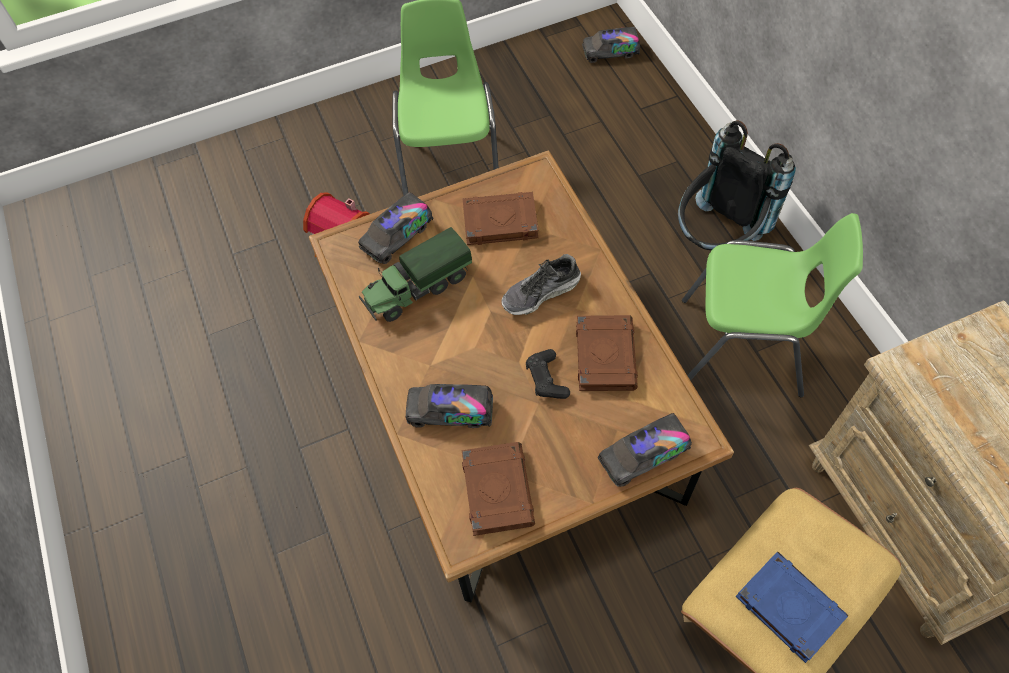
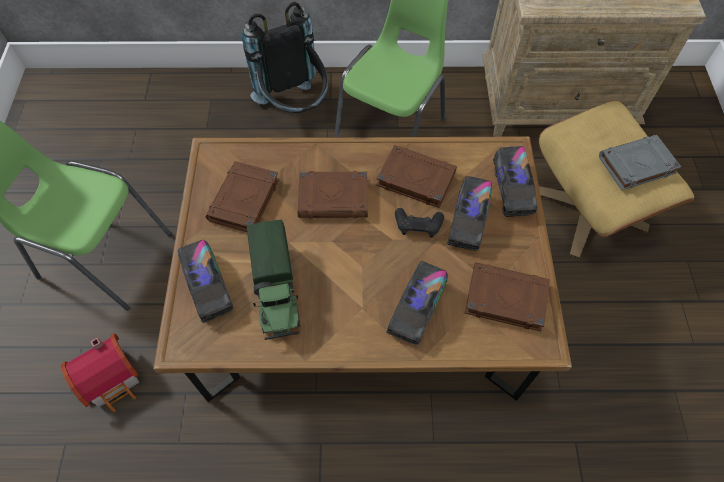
camera: 70 degrees left, 0 degrees up
(541, 293) = (334, 198): shoe -> brown book
(610, 52) = (72, 94): toy truck -> toy truck (468, 220)
(788, 606) = (636, 165): blue book -> grey book

